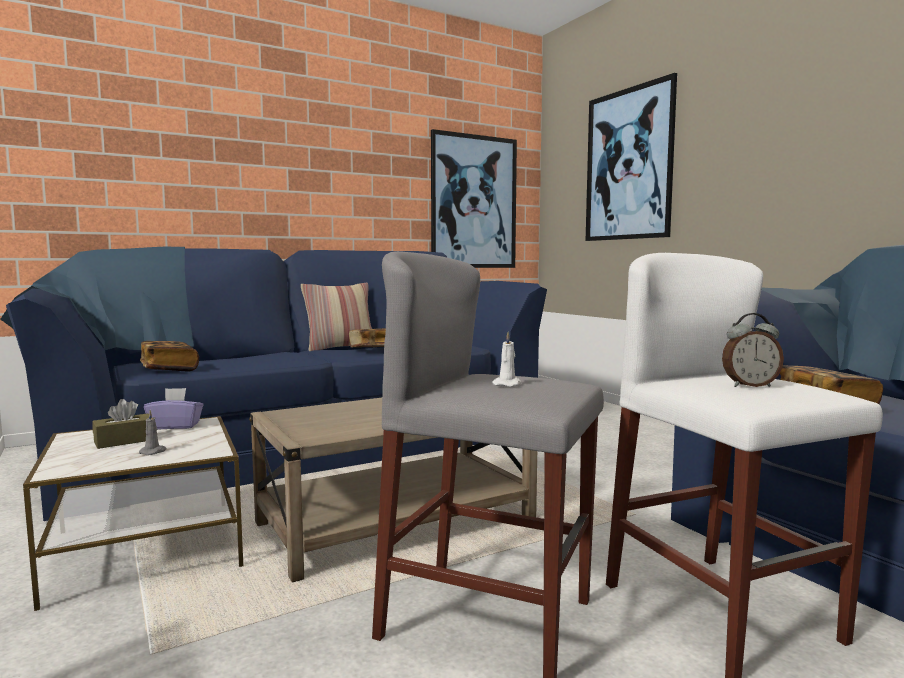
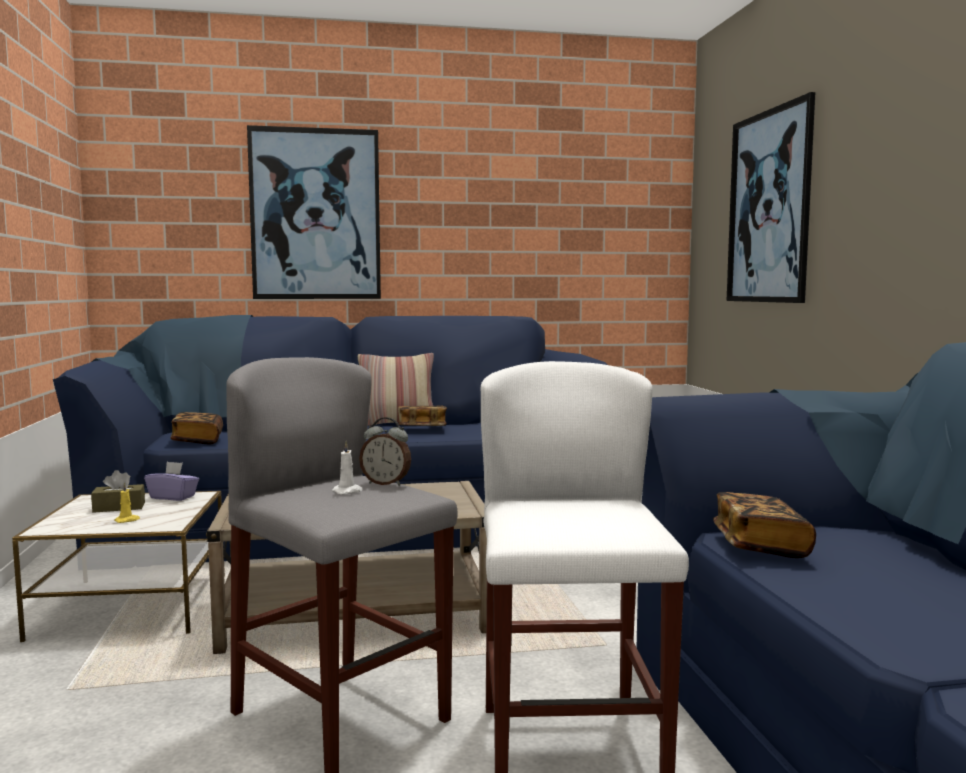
camera: 20 degrees right, 0 degrees up
(153, 452) = (127, 520): grey candle -> yellow candle
(474, 202) = (596, 252): picture -> picture (315, 214)
(749, 385) = (572, 516): alarm clock -> alarm clock (386, 483)

